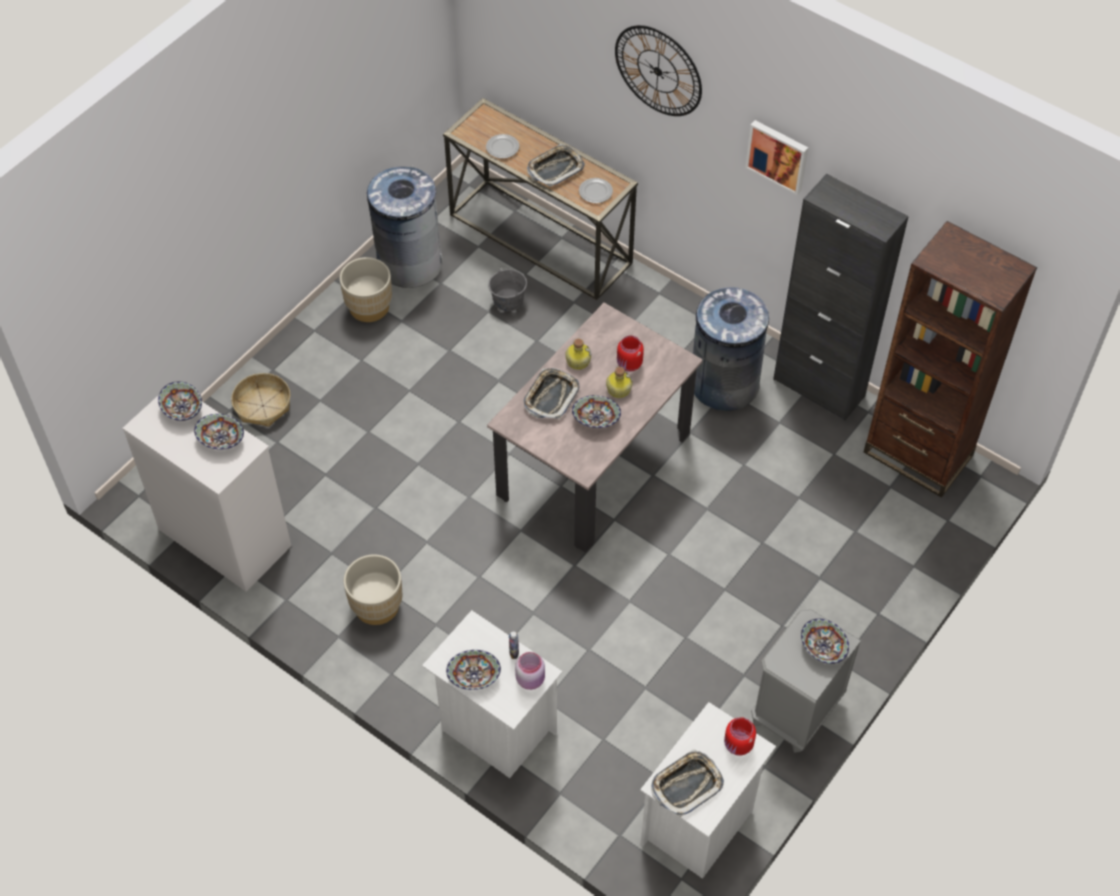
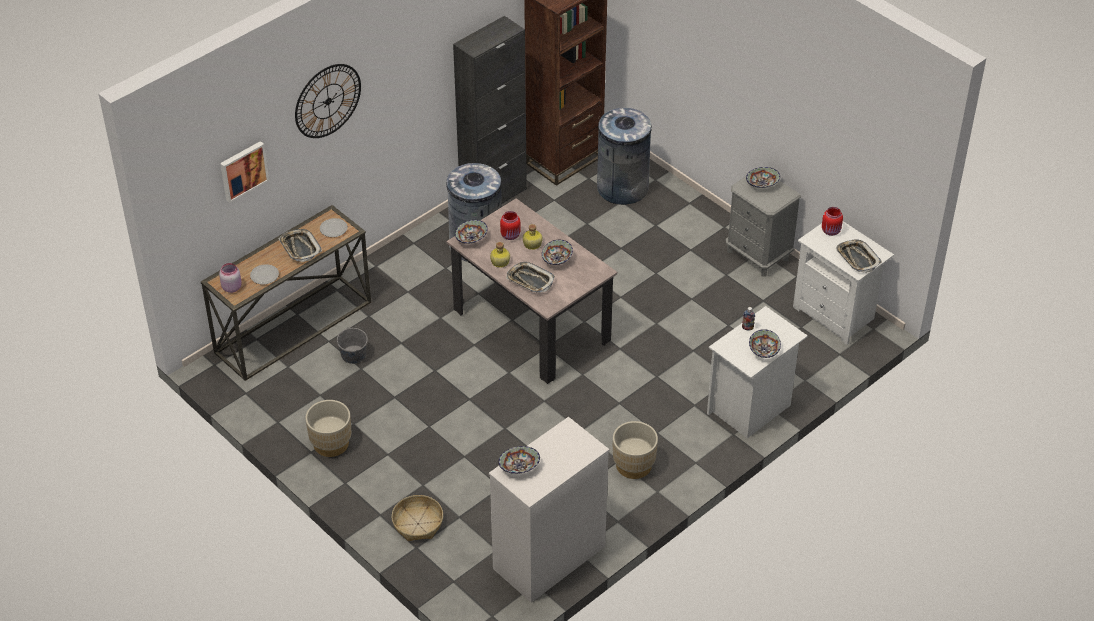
camera: 80 degrees left, 10 degrees down
(221, 440) = (556, 444): bowl -> bowl (472, 239)
(409, 263) = (290, 412): grey trash can -> grey trash can (622, 188)
(531, 679) = (770, 322): pink jar -> pink jar (232, 287)
(778, 155) = (417, 70): picture -> picture (243, 170)

